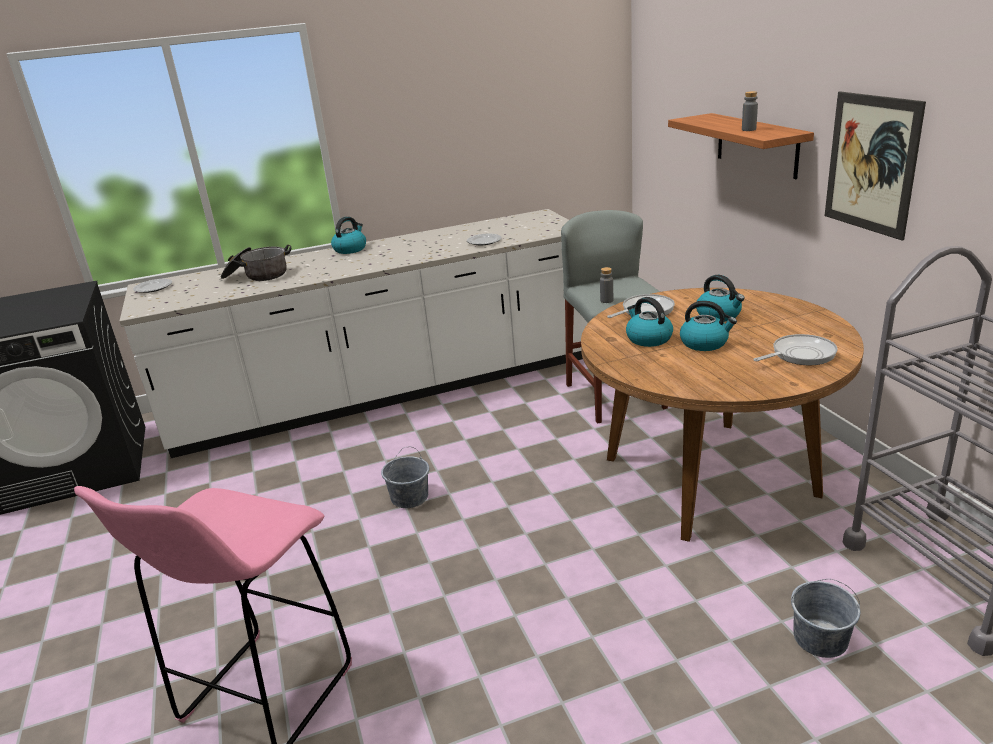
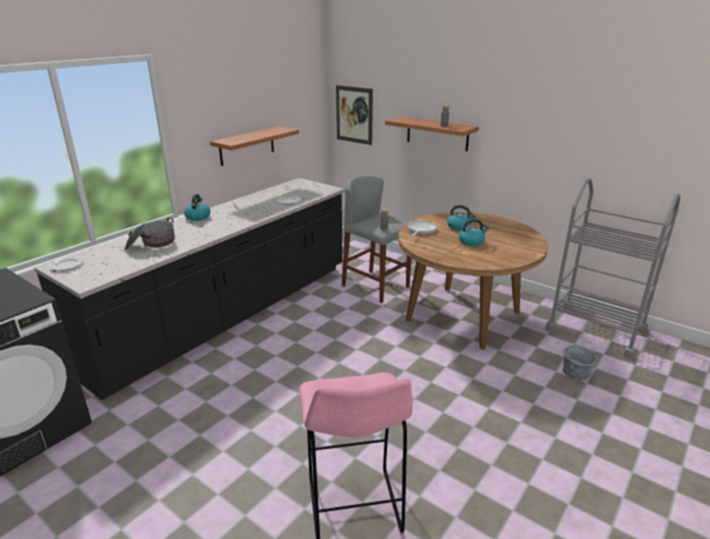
camera: 35 degrees left, 0 degrees up
(386, 393) = (228, 315): white counter -> black counter
(410, 497) = (317, 372): grey bucket -> none
(464, 155) = (247, 145): none -> shelf
(648, 338) = (442, 244): kettle -> none
(800, 355) = (519, 240): frying pan -> none
(871, 164) = (517, 142): picture -> picture (354, 115)

